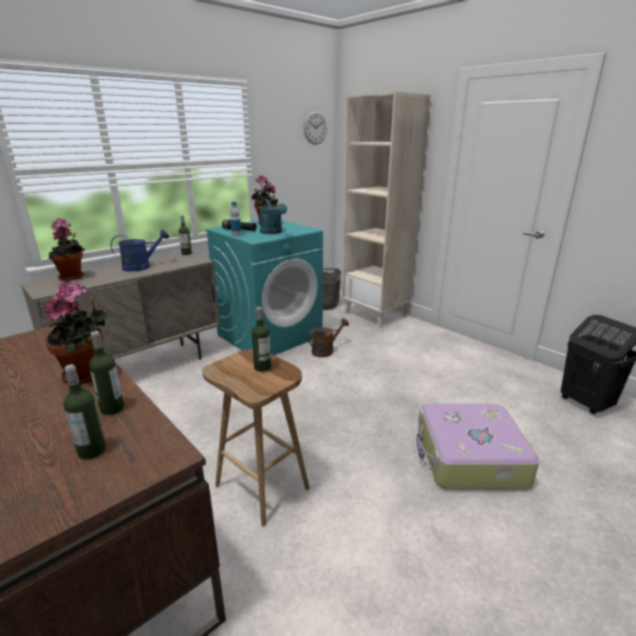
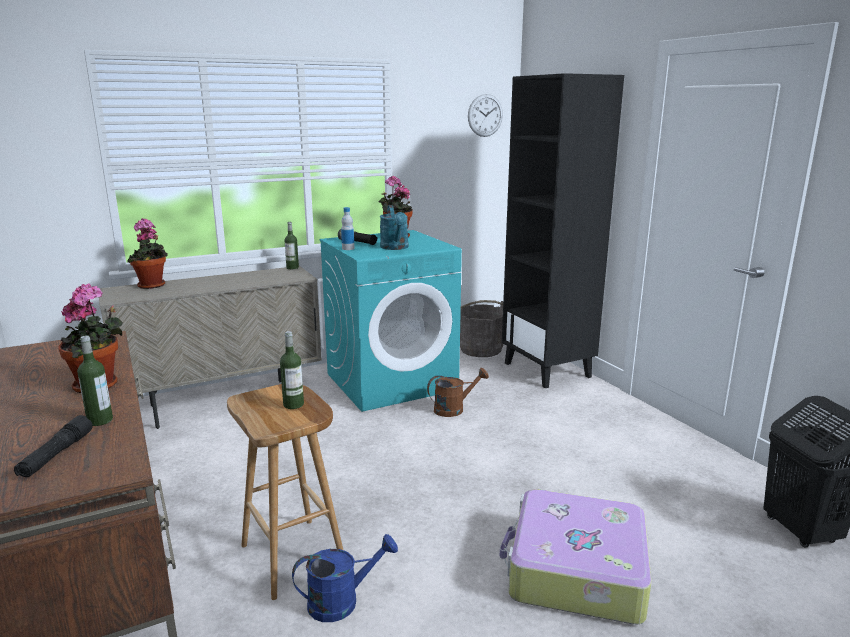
camera: 15 degrees right, 5 degrees down
(92, 451) = (56, 455): bottle -> black flashlight
(141, 266) = (232, 279): blue watering can -> blue watering can (342, 601)
(376, 314) = (548, 370): beige bookcase -> black bookcase

